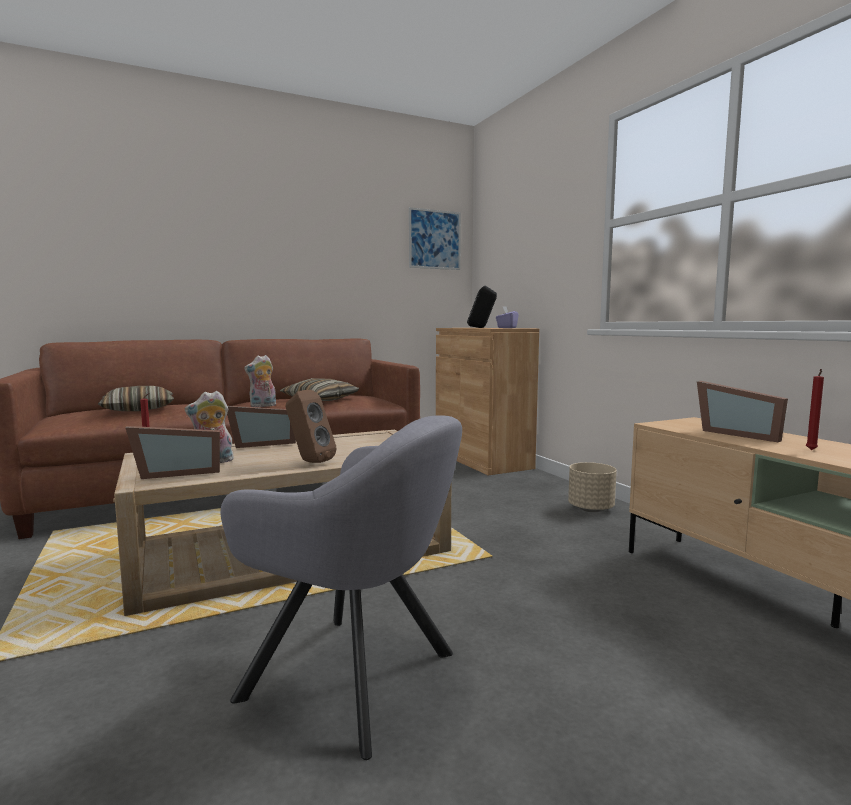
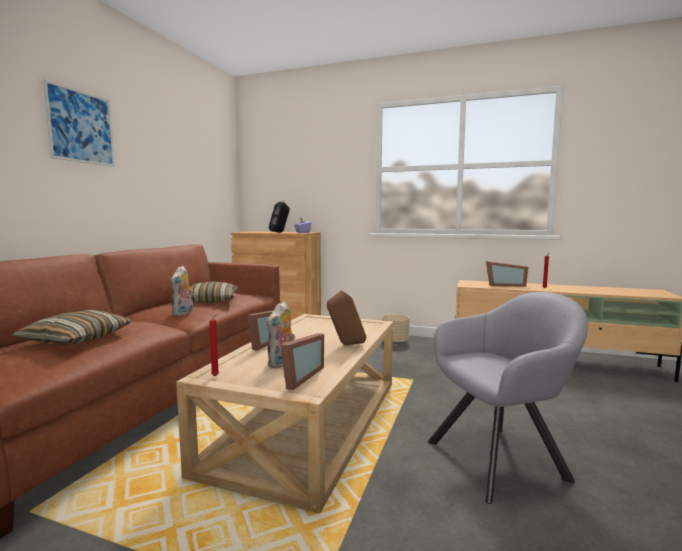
camera: 45 degrees left, 0 degrees up
(434, 239) = (218, 161): picture -> picture (81, 127)

